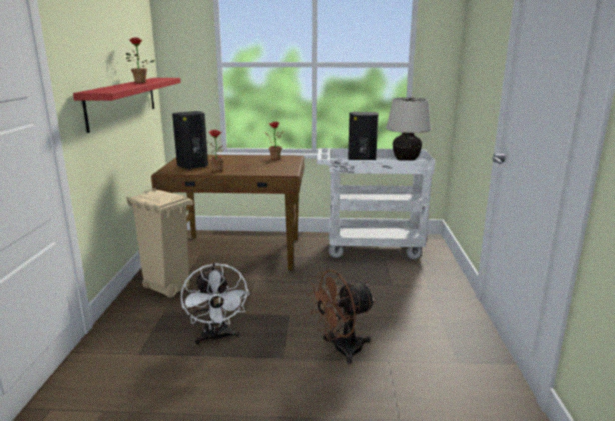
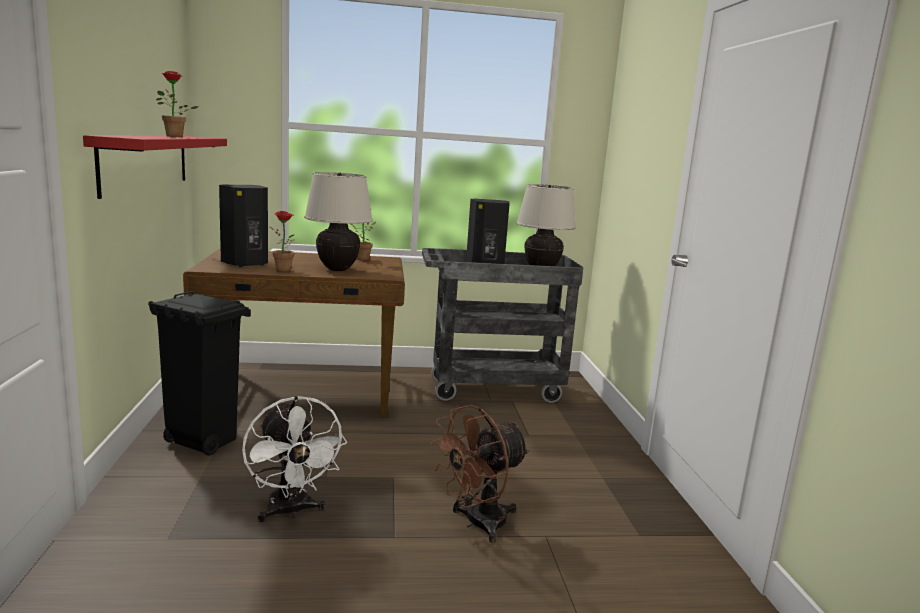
camera: 10 degrees left, 5 degrees down
(167, 288) = (202, 442): beige trash can -> black trash can
(254, 168) = (337, 269): none -> beige table lamp
(369, 250) = (489, 391): white cart -> black cart

